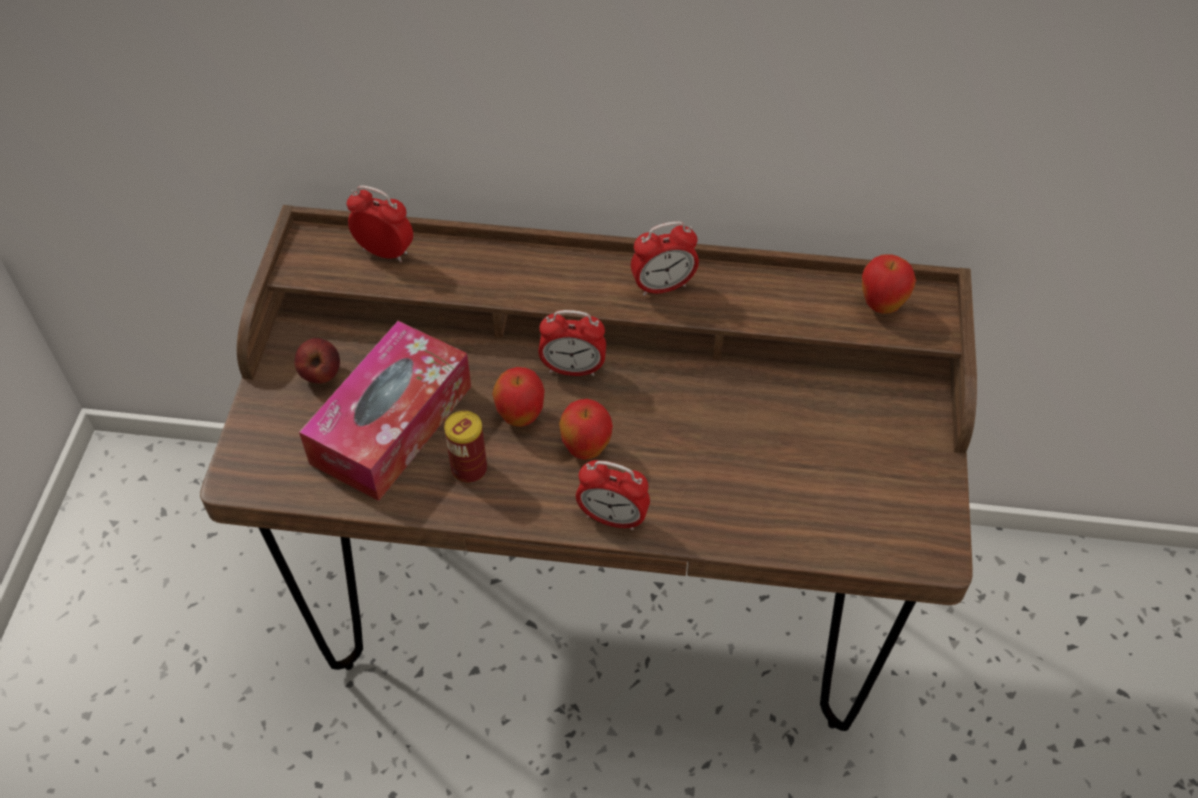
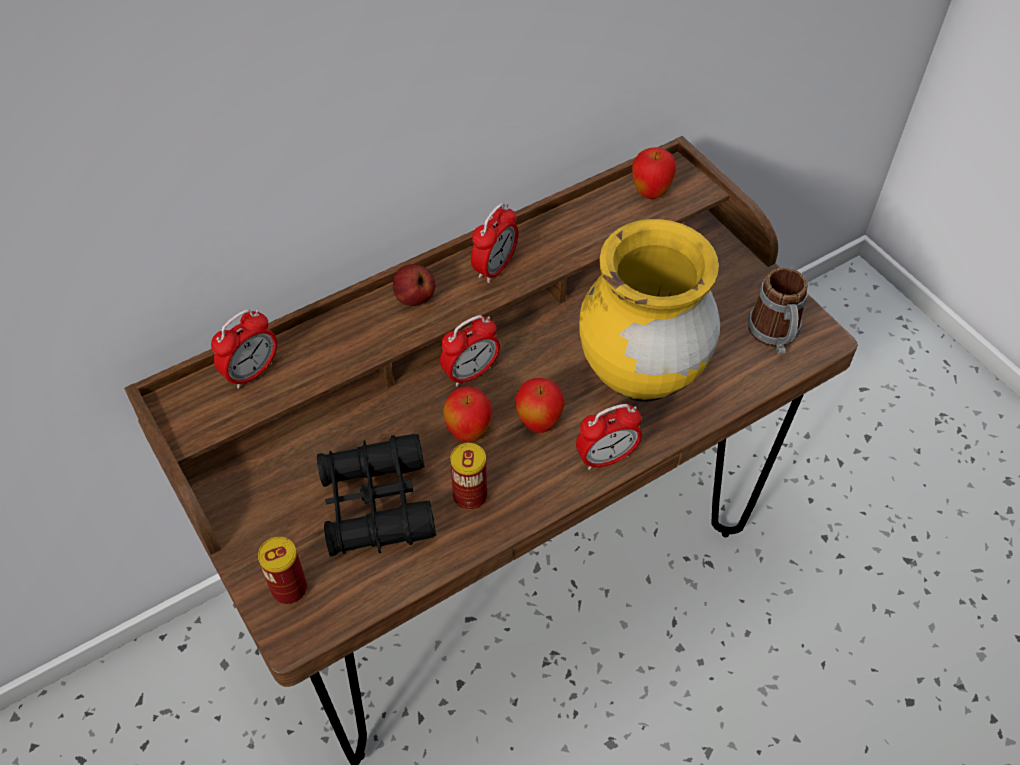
camera: 40 degrees left, 0 degrees up
(268, 443) = (289, 588): none -> can
(320, 374) = (277, 506): apple -> apple (414, 298)
(384, 251) = (251, 372): alarm clock -> alarm clock turned 150 degrees clockwise
(392, 424) = (376, 504): tissue box -> black binoculars
(721, 467) = (641, 373): none -> yellow vase
(887, 520) = (774, 337): none -> mug

